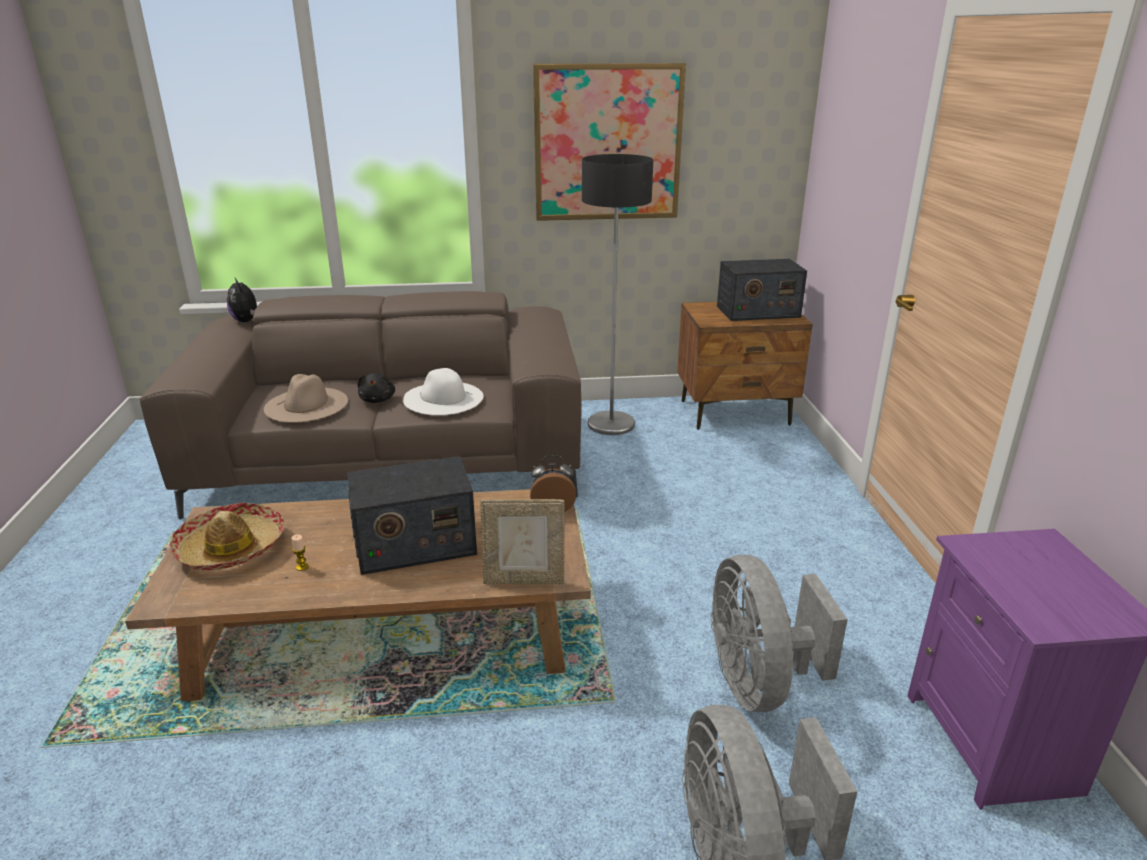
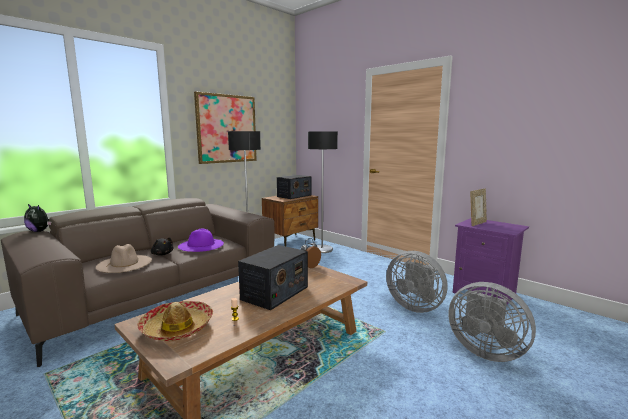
camera: 40 degrees left, 15 degrees down
(443, 398) = (201, 245): white hat -> purple hat
(524, 580) = (340, 287): picture frame -> picture frame (477, 223)
(770, 456) = (322, 249): none -> floor lamp

